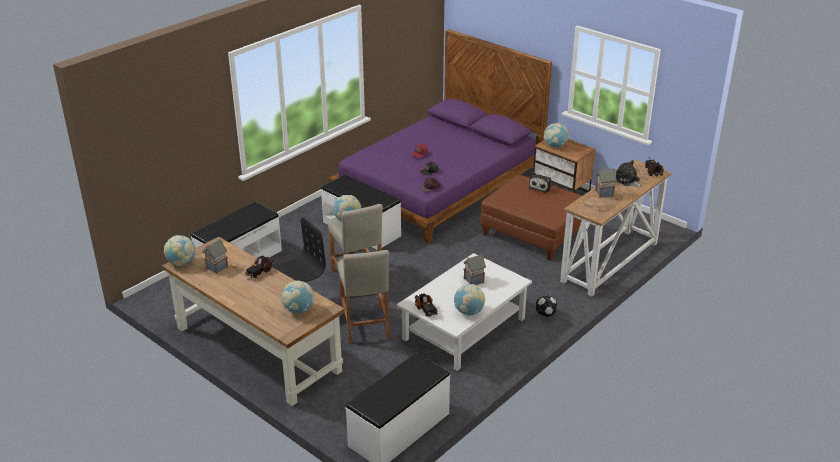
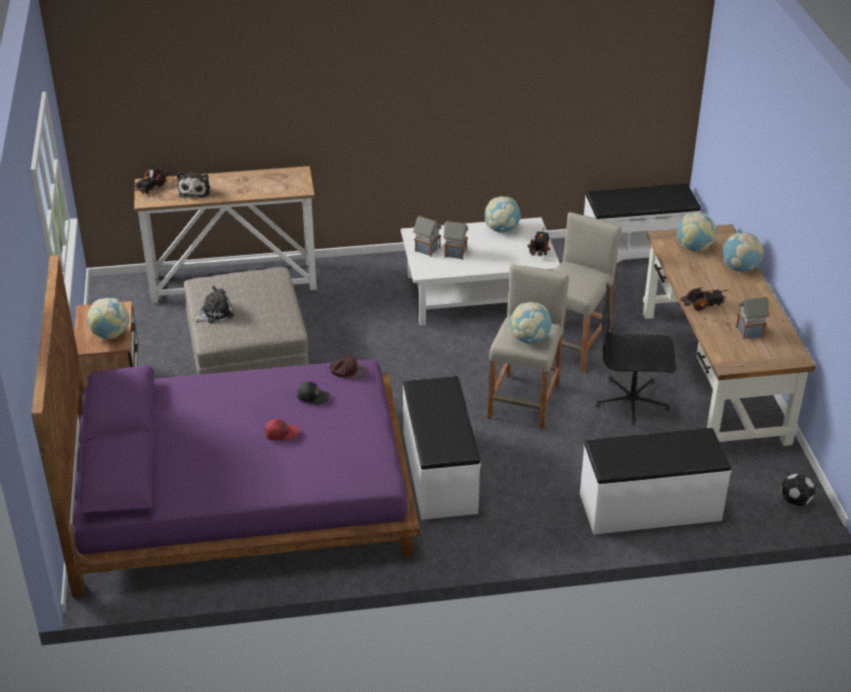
camera: 140 degrees left, 5 degrees up
(181, 263) = (789, 357): globe -> globe (740, 268)
(534, 233) = (247, 354): brown ottoman -> grey ottoman
(545, 314) = (382, 269): football -> football (795, 501)
(604, 193) = (246, 189): toy house -> toy house (427, 249)

